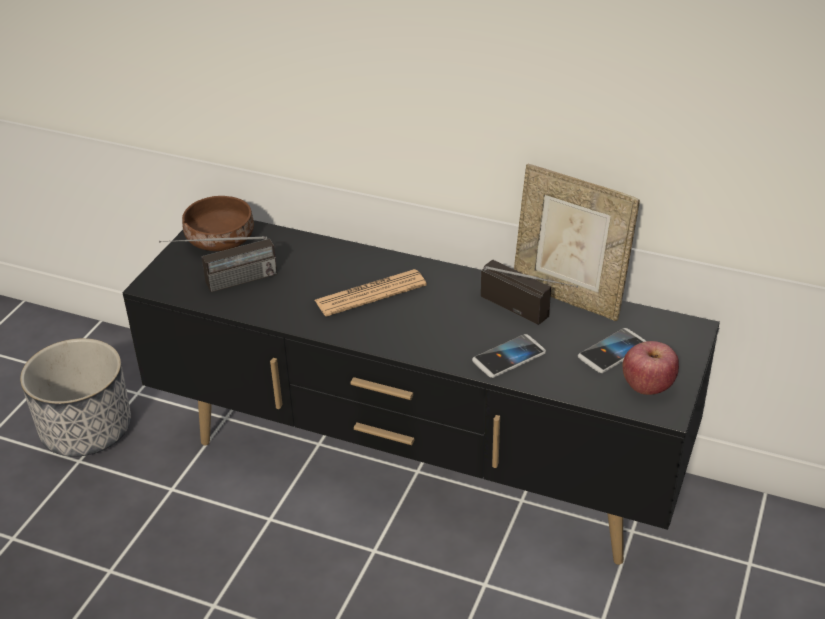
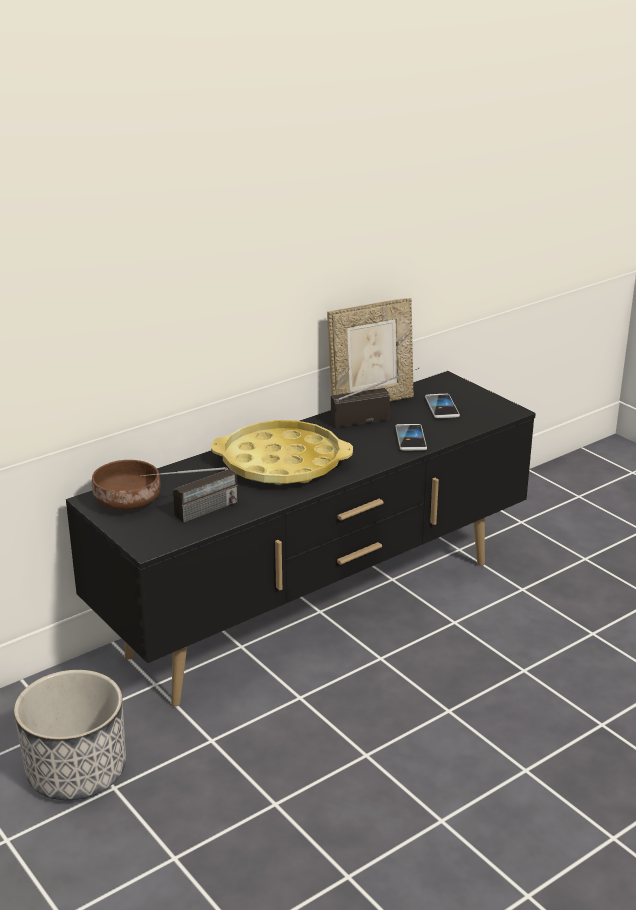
camera: 60 degrees left, 10 degrees down
(224, 284) = (192, 515): radio -> radio turned 45 degrees clockwise
(370, 294) = (282, 463): newspaper -> yellow tray
(647, 386) = (485, 408): apple -> none

